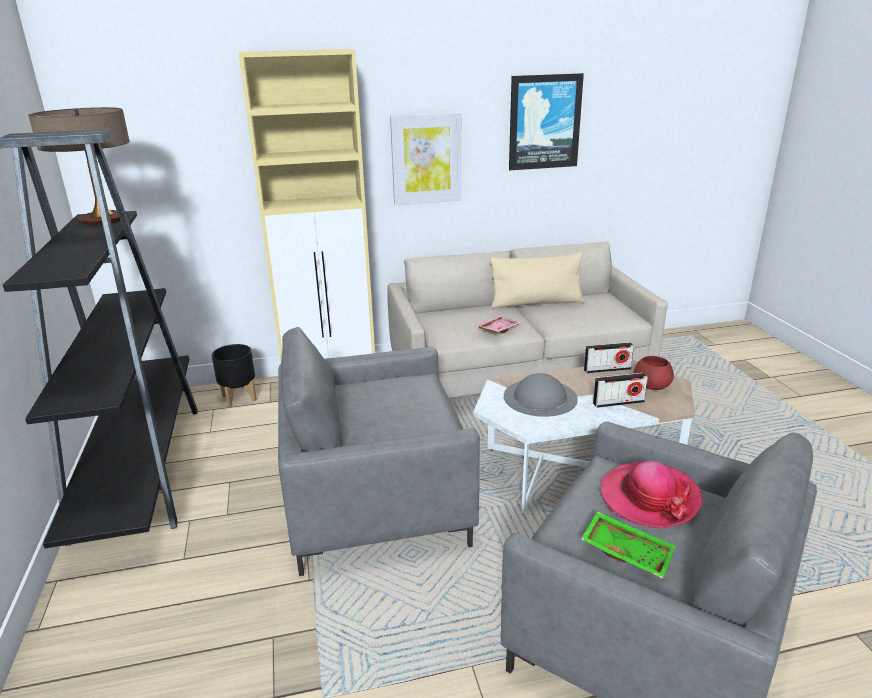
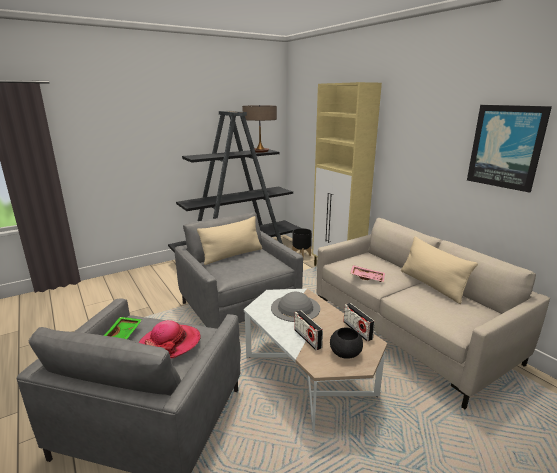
camera: 70 degrees right, 5 degrees down
(350, 413) = (232, 255): none -> beige pillow
(426, 159) = (414, 158): picture -> none
(651, 386) = (346, 353): red bowl -> black bowl

